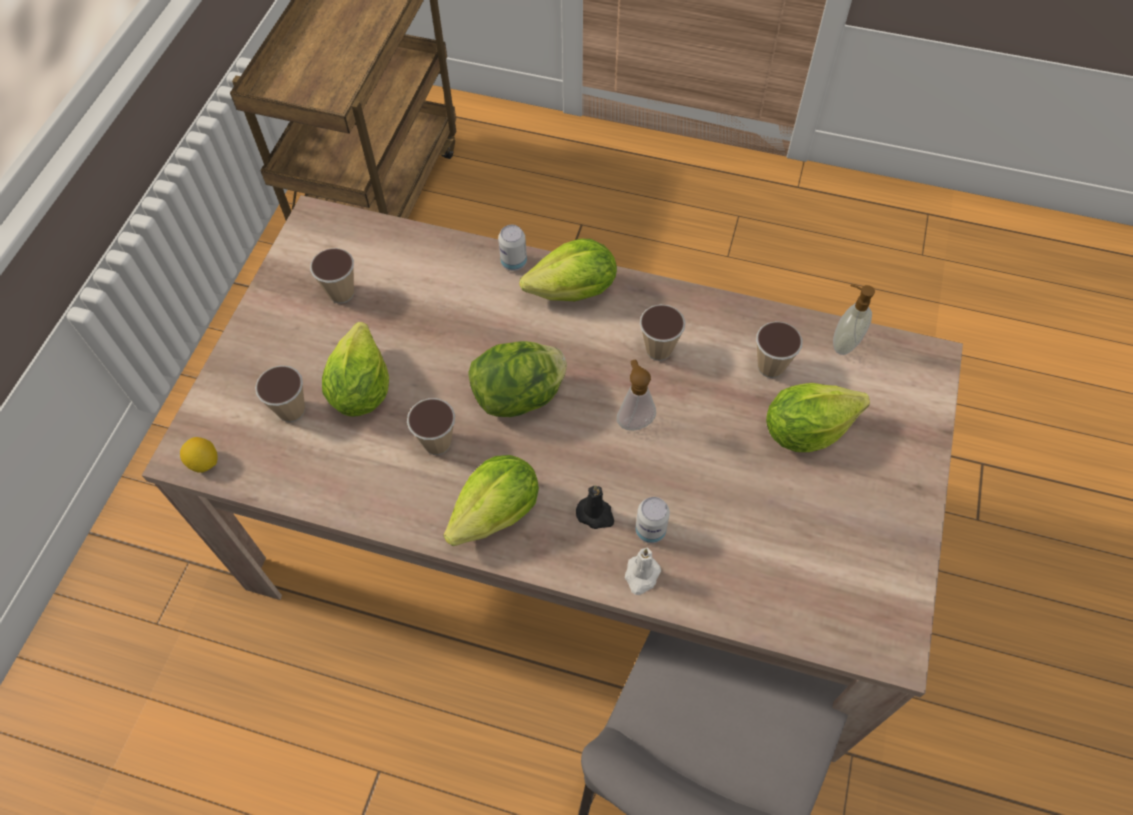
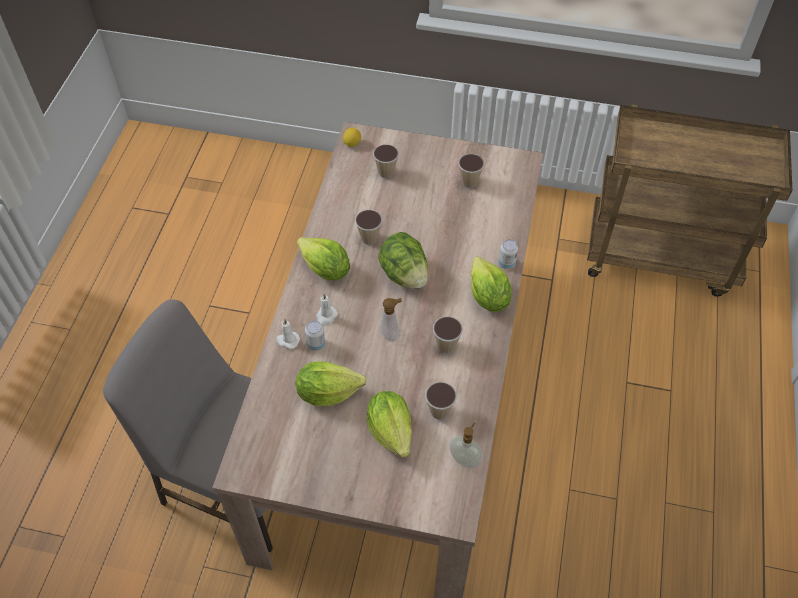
camera: 85 degrees right, 5 degrees down
(361, 389) = (402, 200): lettuce -> lettuce (327, 392)
(596, 514) = (326, 317): black candle -> white candle

